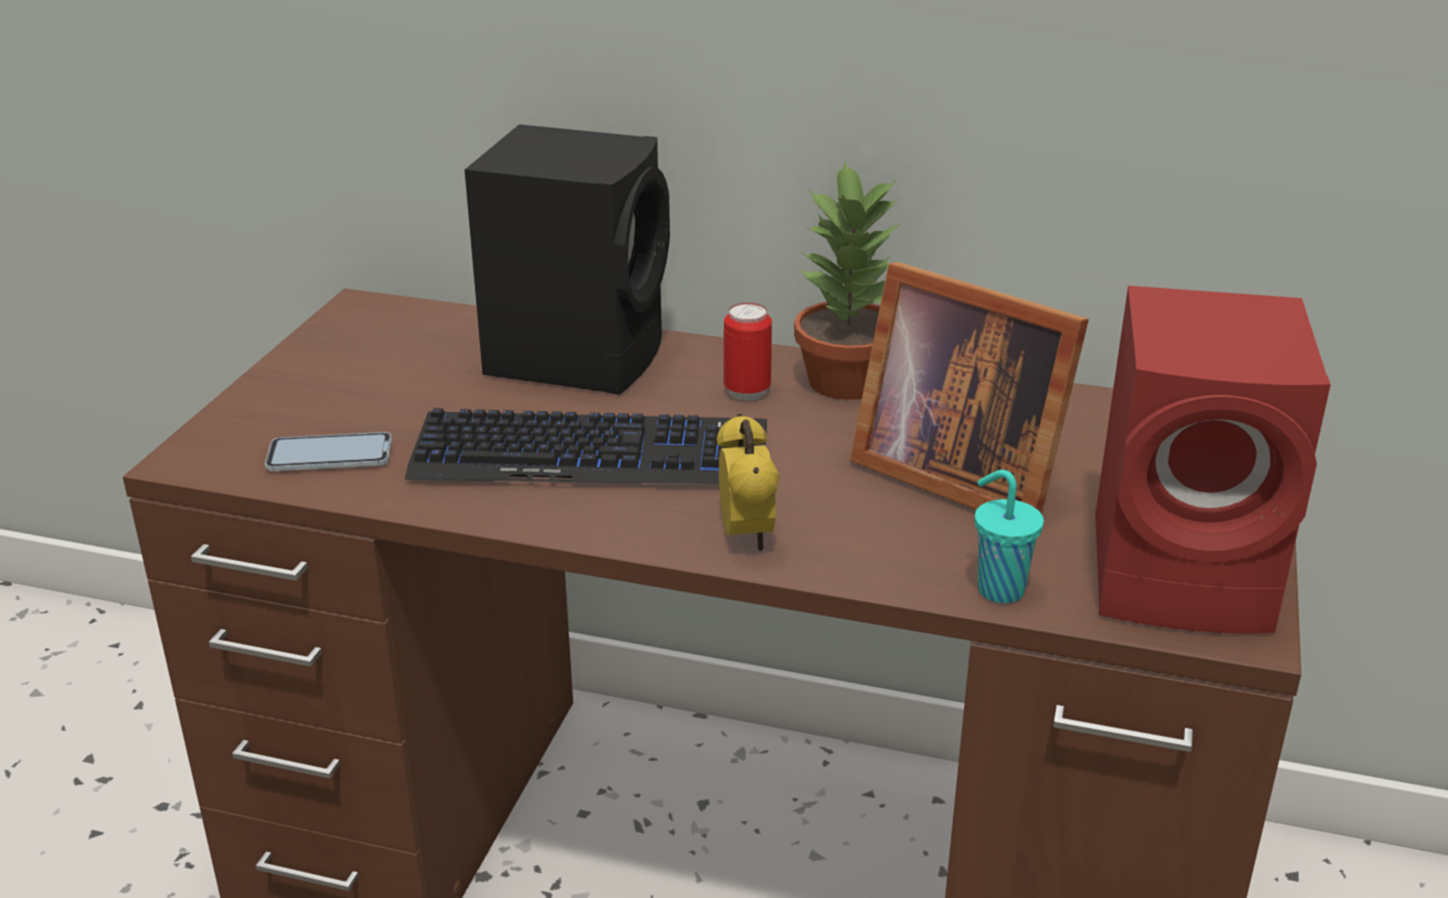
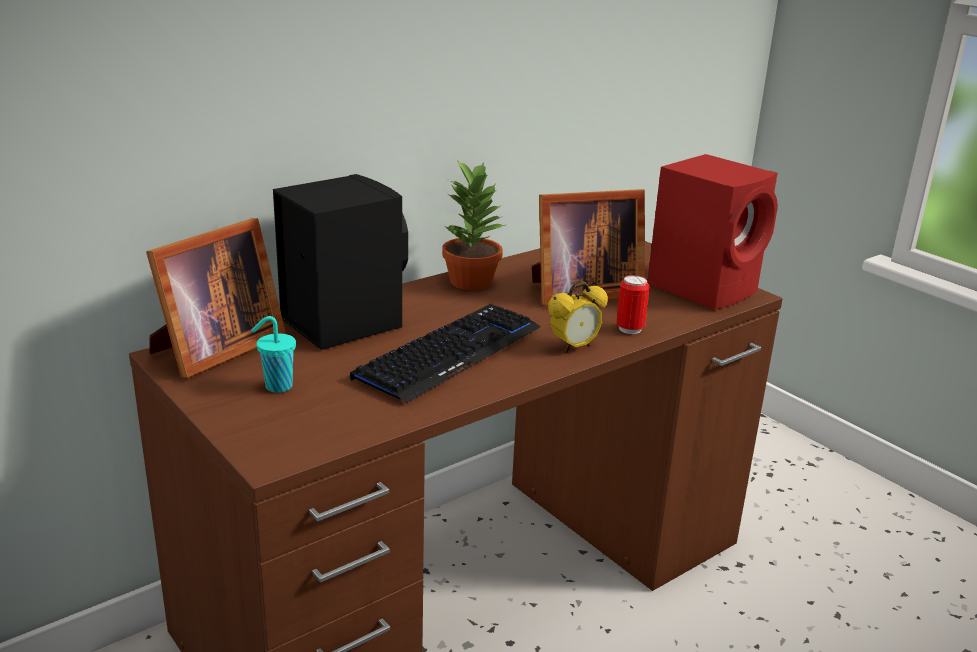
camera: 55 degrees left, 5 degrees down
(329, 455) = (339, 417): phone -> none
(405, 322) = (213, 350): none -> picture frame
(746, 537) = (574, 347): alarm clock -> alarm clock turned 120 degrees clockwise
(747, 391) = (445, 302): can -> can (630, 329)
(998, 589) = (676, 319): turquoise cup -> turquoise cup (277, 386)

